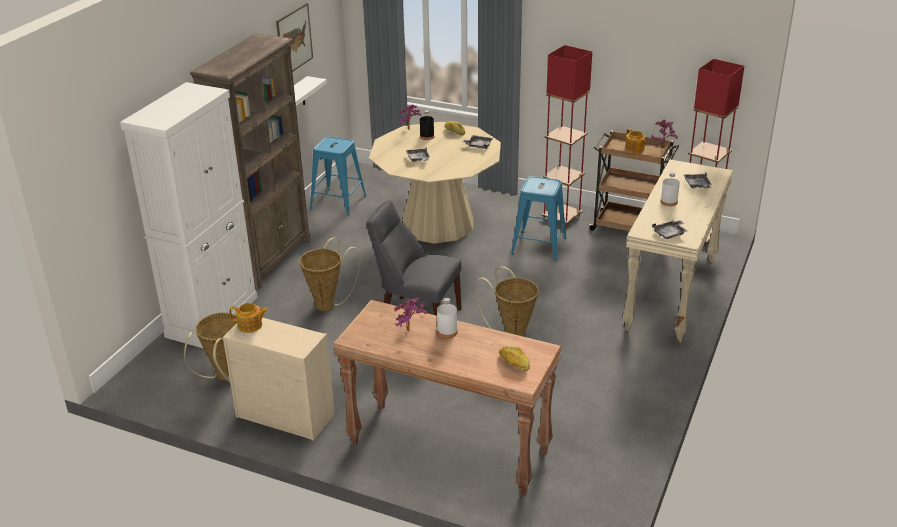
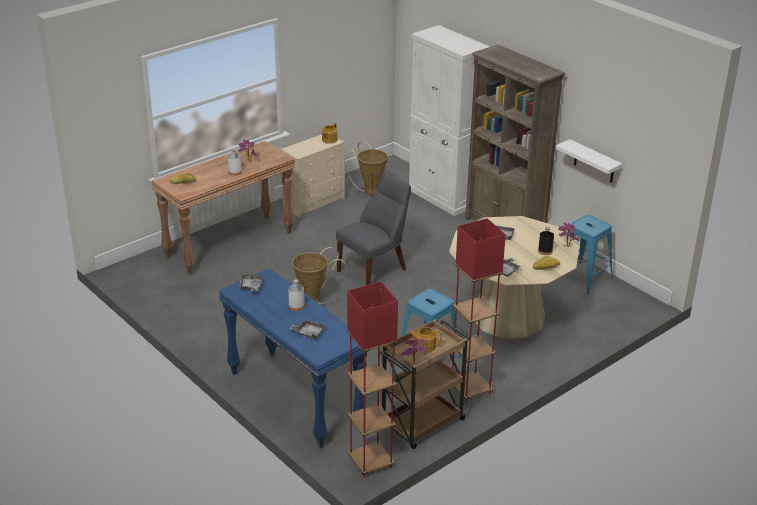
camera: 115 degrees right, 0 degrees up
(294, 39) = (615, 120): picture -> none
(328, 304) = (422, 240): basket -> none
(672, 295) = (293, 398): beige console table -> blue console table

